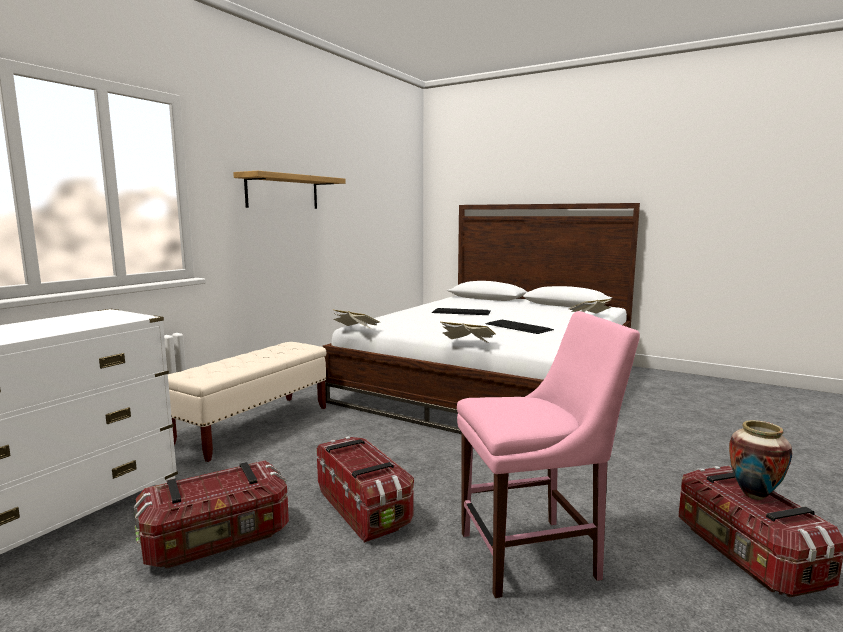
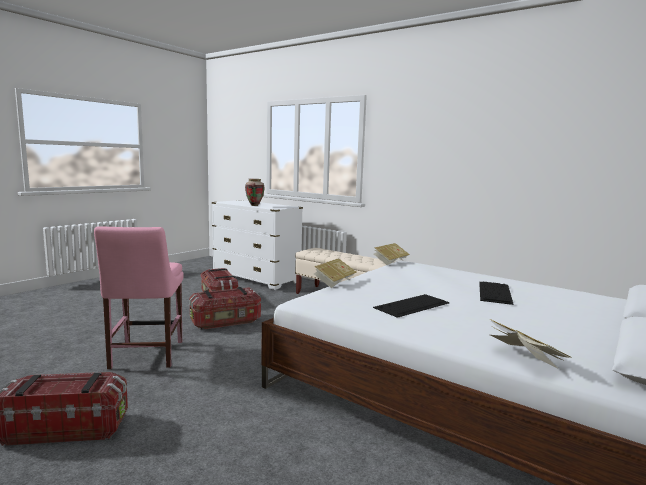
camera: 95 degrees right, 0 degrees up
(282, 192) = (438, 150): shelf -> none
(753, 495) = (64, 387): vase -> vase (254, 205)

